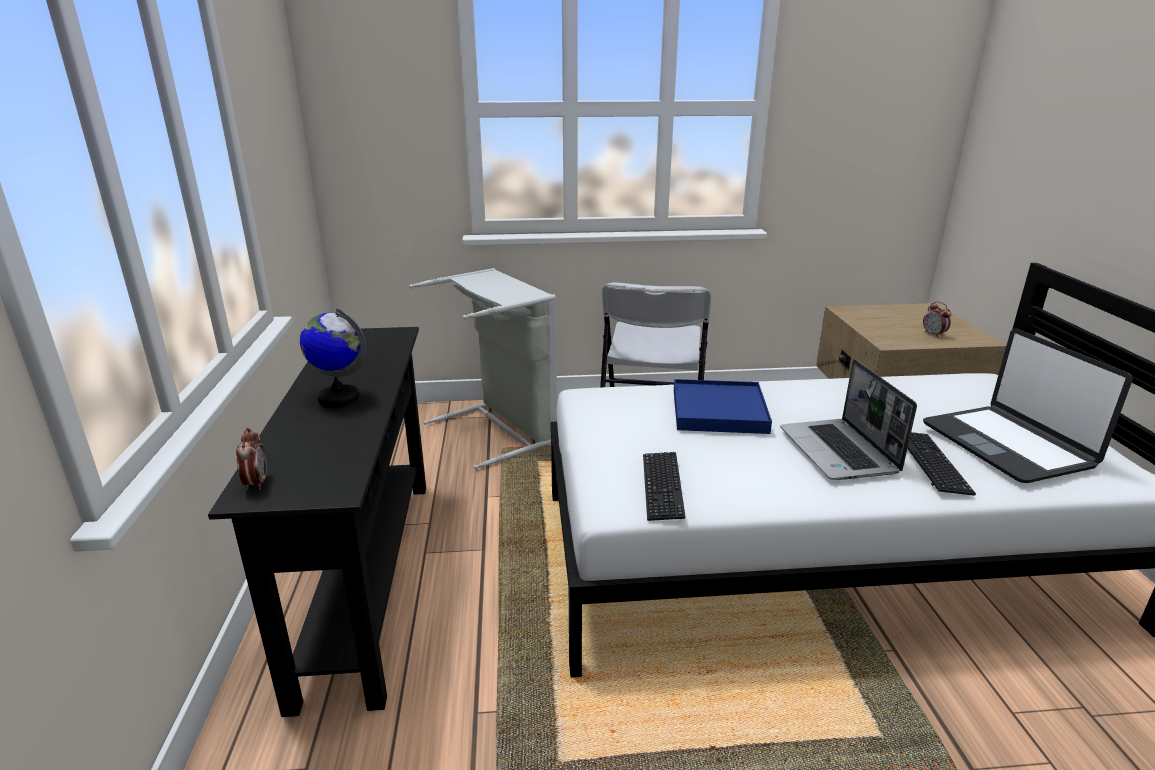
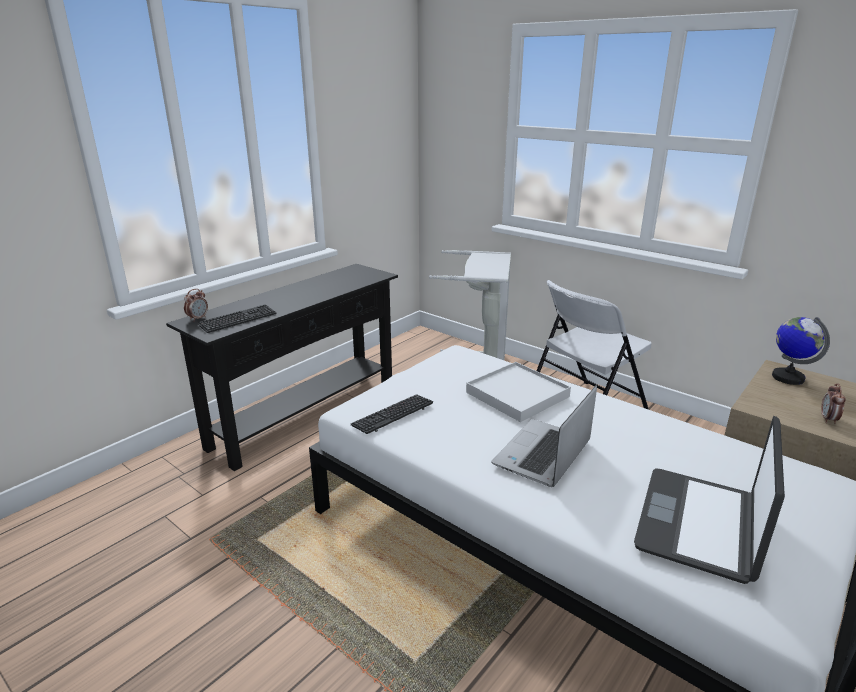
camera: 45 degrees right, 0 degrees up
(339, 398) = (291, 297): globe -> globe (787, 377)
(719, 411) = (517, 395): blue tray -> white tray
(932, 464) = (594, 498): keyboard -> keyboard (238, 320)

